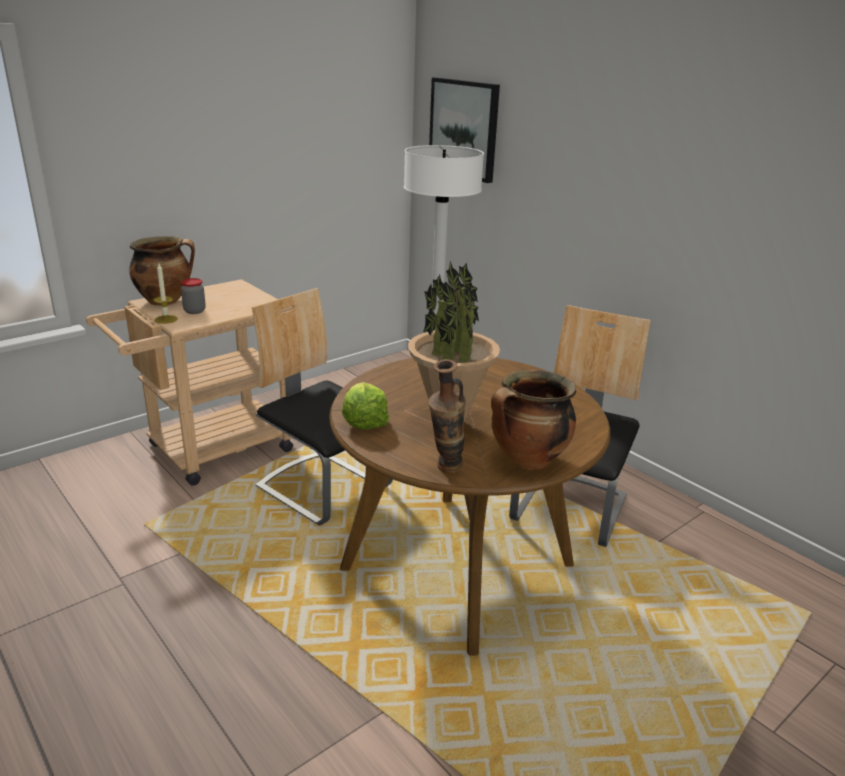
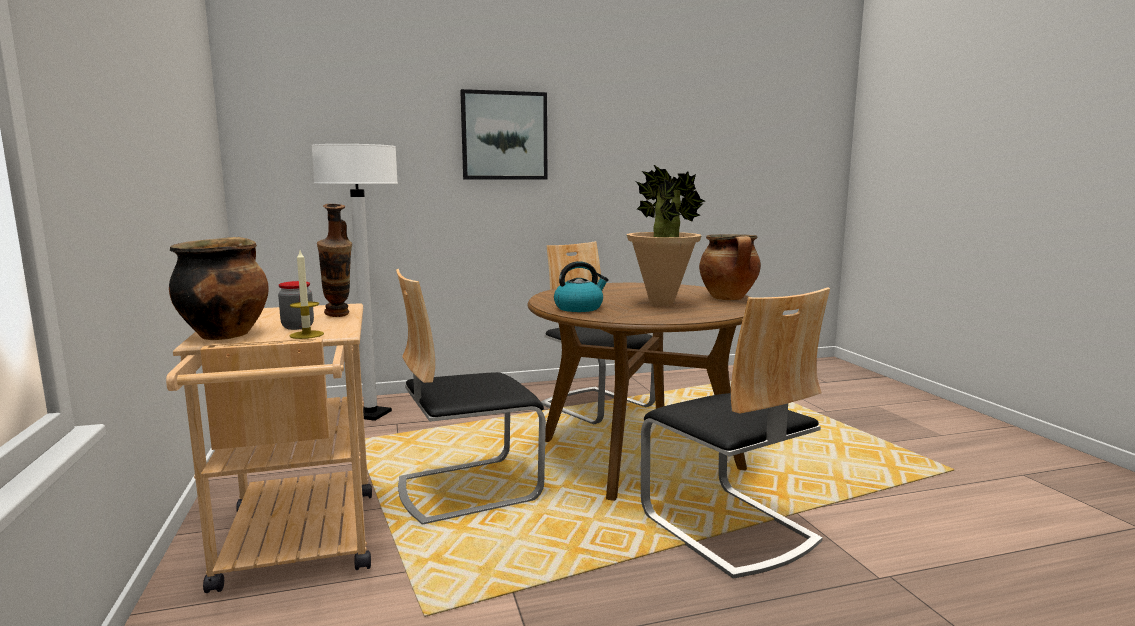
camera: 65 degrees left, 15 degrees down
(324, 656) = (728, 527): none -> chair
(364, 421) = (641, 317): lettuce -> none
(388, 385) = (579, 308): none -> kettle
(445, 471) = (735, 311): vase -> vase (339, 316)
(464, 129) = (313, 136): picture -> picture (504, 136)

